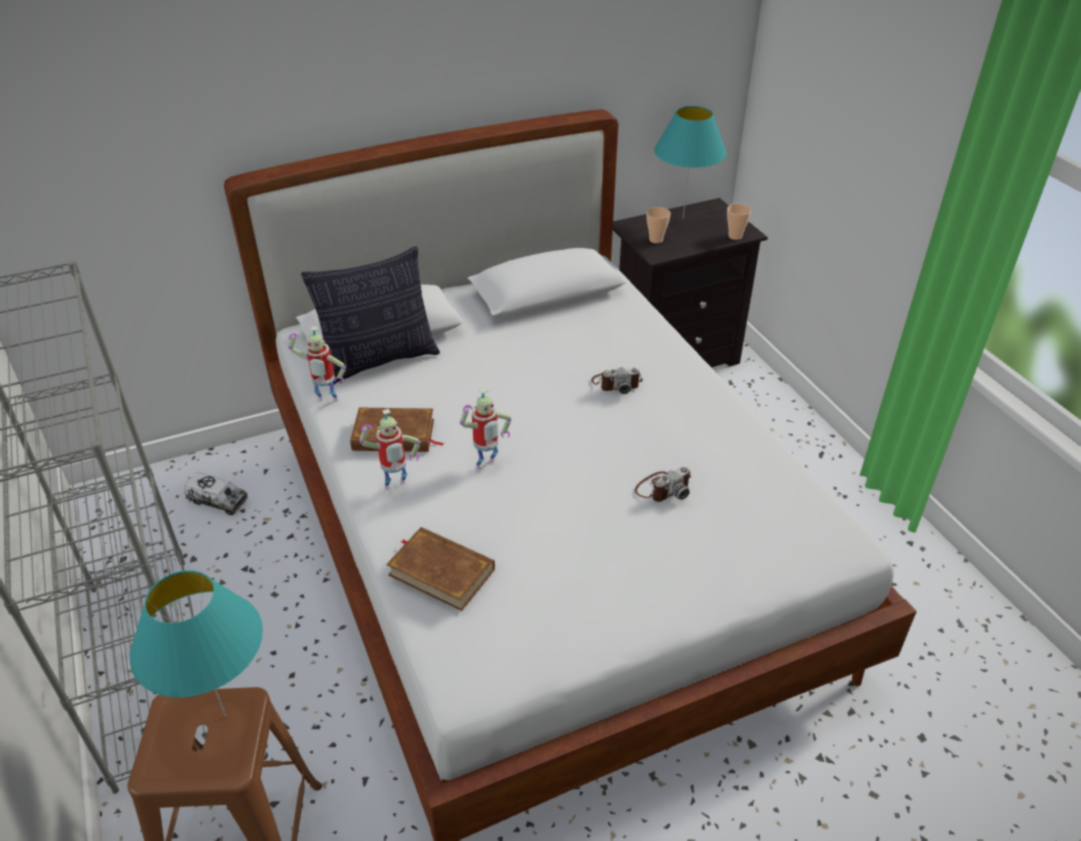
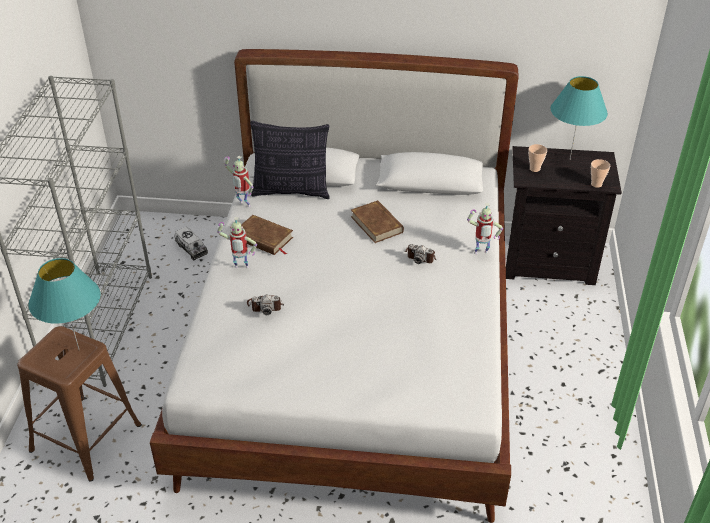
camera: 30 degrees right, 0 degrees up
(441, 571) = (225, 322): brown book -> brown book (377, 224)
(486, 466) = (299, 275): toy robot -> toy robot (481, 254)
(662, 488) = (391, 329): camera -> camera (265, 305)

